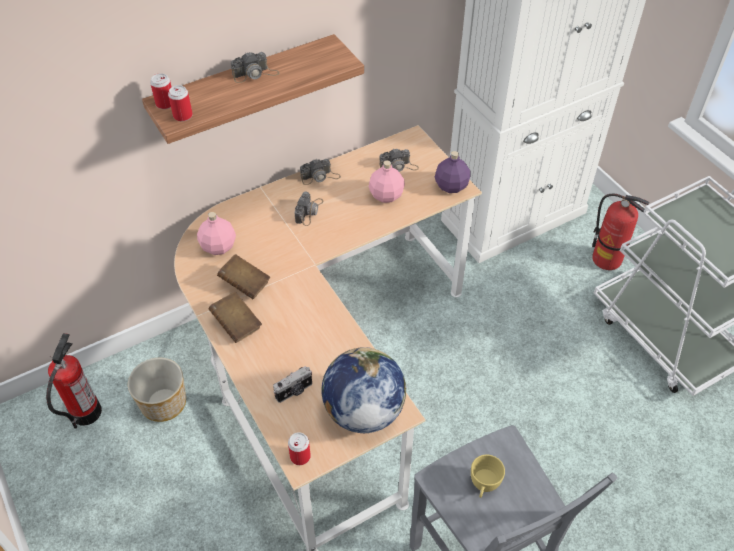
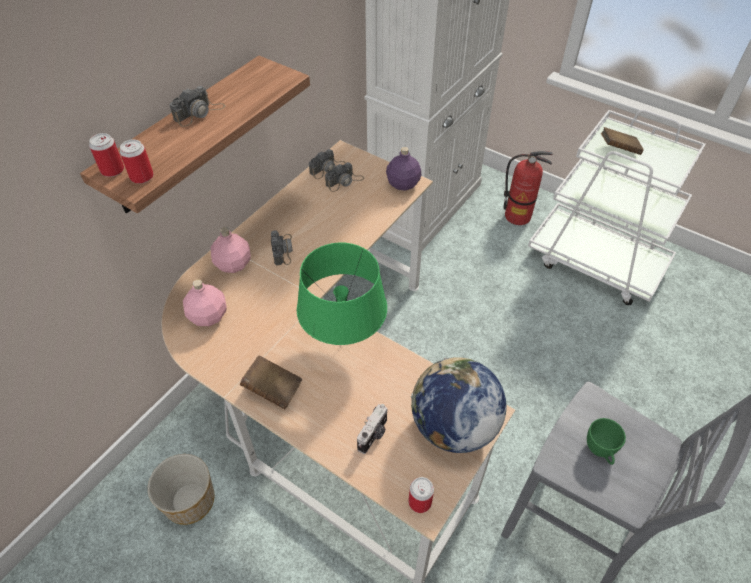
camera: 25 degrees left, 0 degrees up
(85, 412) = (107, 547): fire extinguisher -> none
(245, 284) = (258, 344): brown book -> brown book (618, 149)
(314, 308) = (344, 342): none -> green table lamp
(320, 177) = (275, 214): camera -> camera (327, 168)
(385, 195) = (348, 211): pink bottle -> pink bottle (233, 264)
(483, 486) = (600, 451): yellow cup -> green cup

